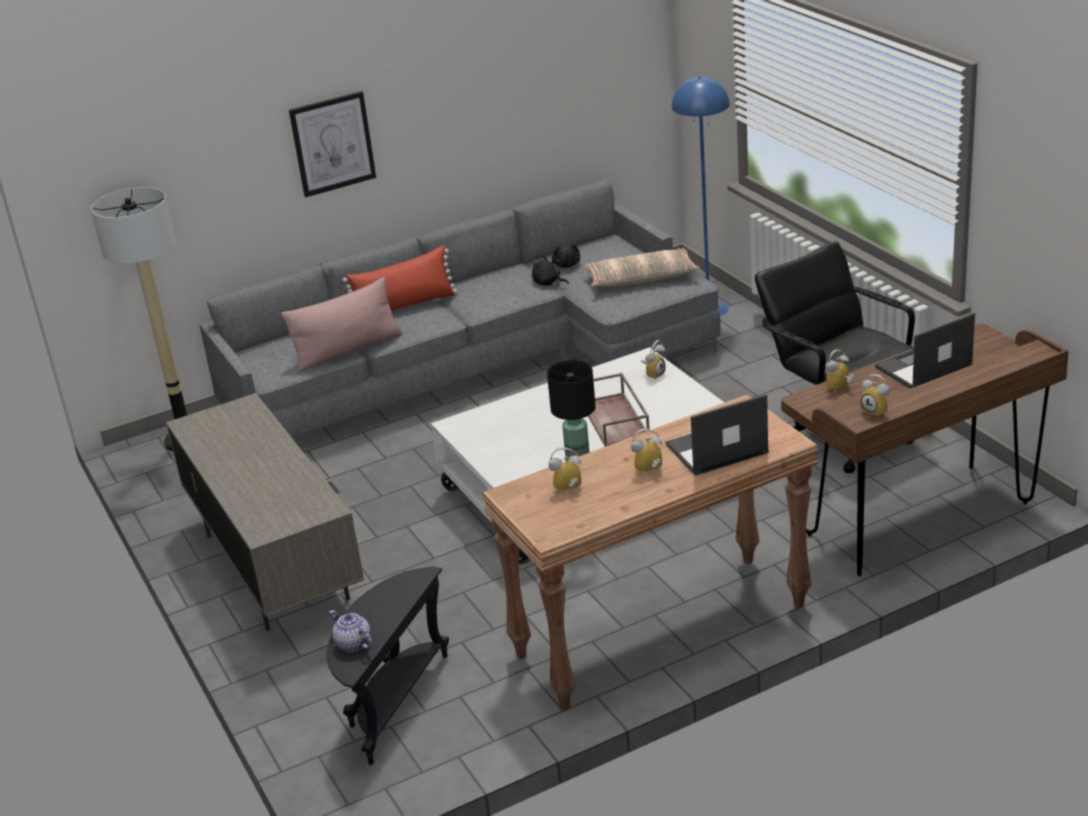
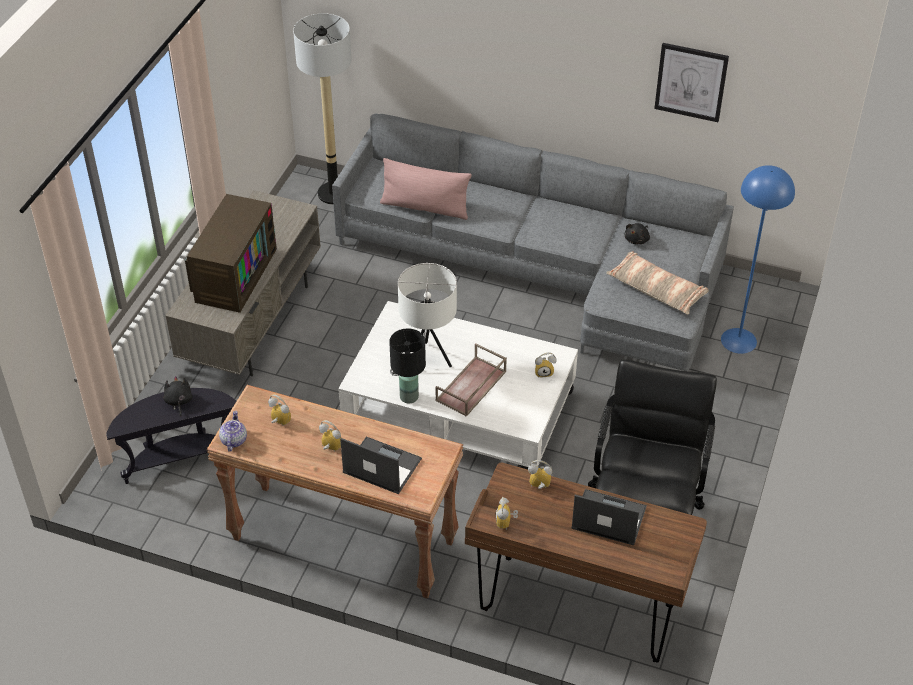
camera: 45 degrees right, 15 degrees up
(265, 479) = (233, 274): none -> television
(332, 143) = (500, 55): picture -> picture (691, 82)
(352, 644) = (140, 414): teapot -> teapot (233, 440)
(404, 306) = (501, 197): red pillow -> none
(545, 432) = (426, 361): none -> white table lamp
(548, 283) = (604, 246): black plush toy -> black plush toy (178, 402)

